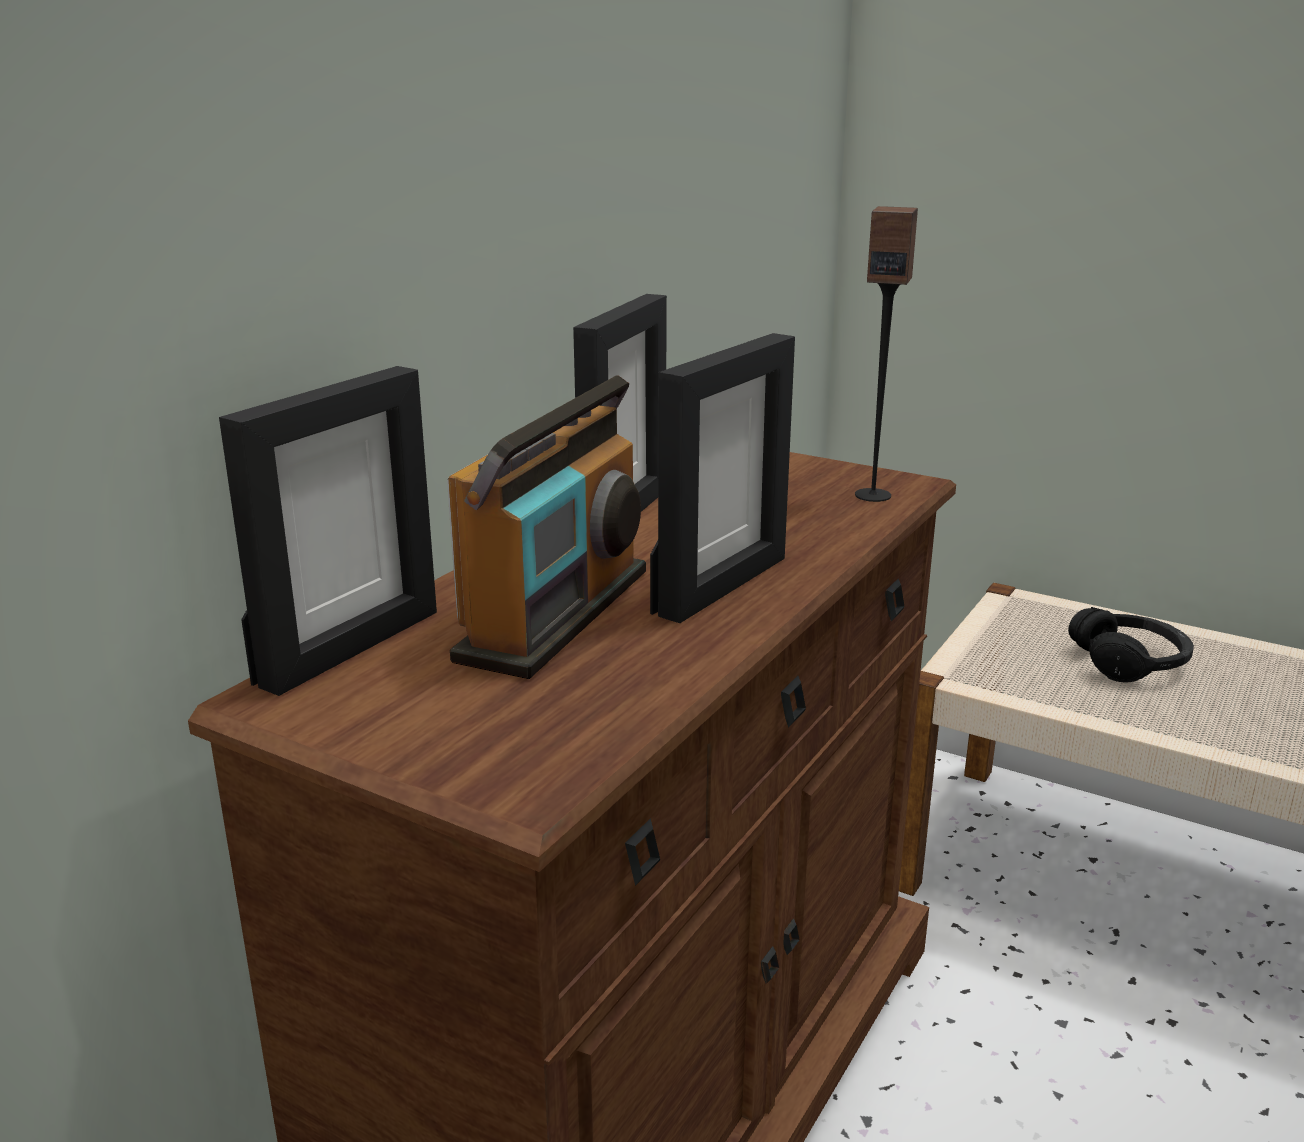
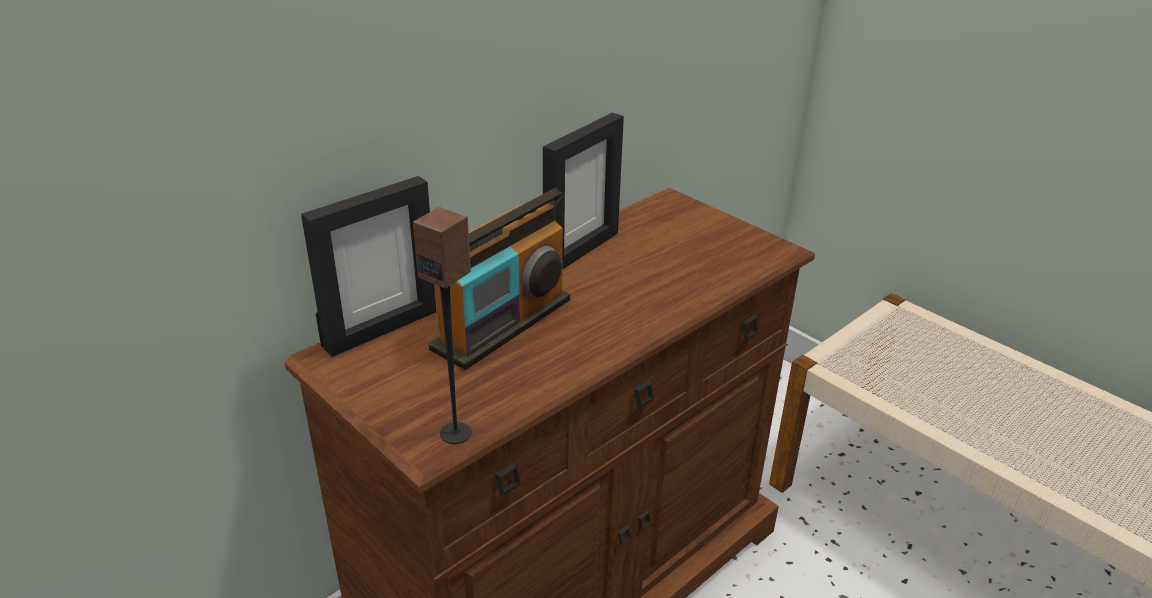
camera: 15 degrees right, 10 degrees up
(720, 585) = (609, 318): picture frame -> none
(873, 495) = (748, 257): speaker -> speaker (456, 433)
(1130, 662) = (955, 374): black headphones -> none

